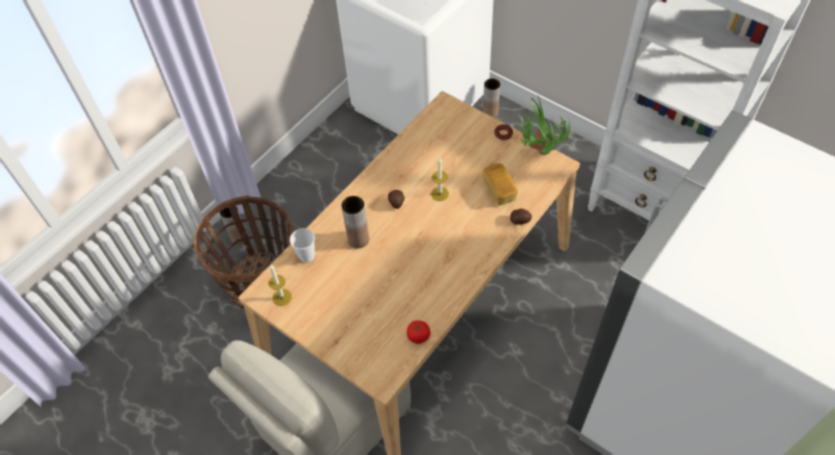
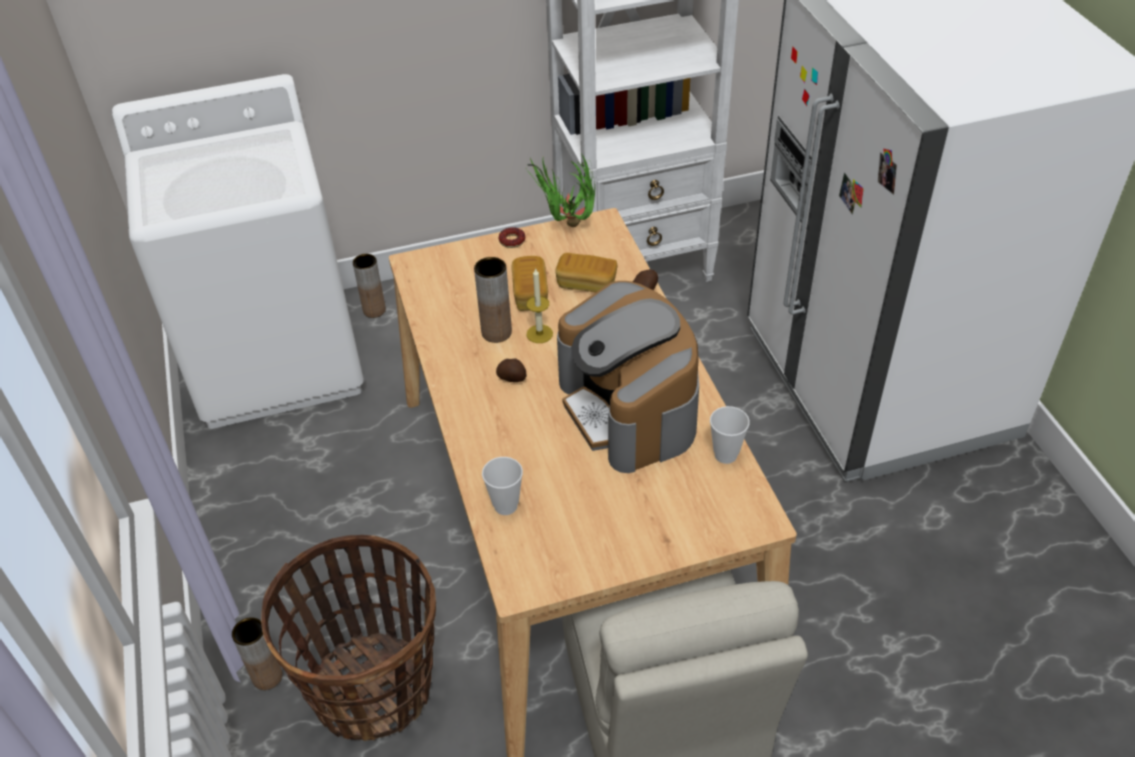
camera: 55 degrees left, 10 degrees down
(282, 297) = (546, 564): candle -> none
(358, 239) = (531, 441): brown vase -> brown vase (496, 332)
(416, 270) = (629, 410): none -> coffee machine
(418, 336) = (725, 455): tomato -> cup
(467, 170) = (530, 294): none -> bread

